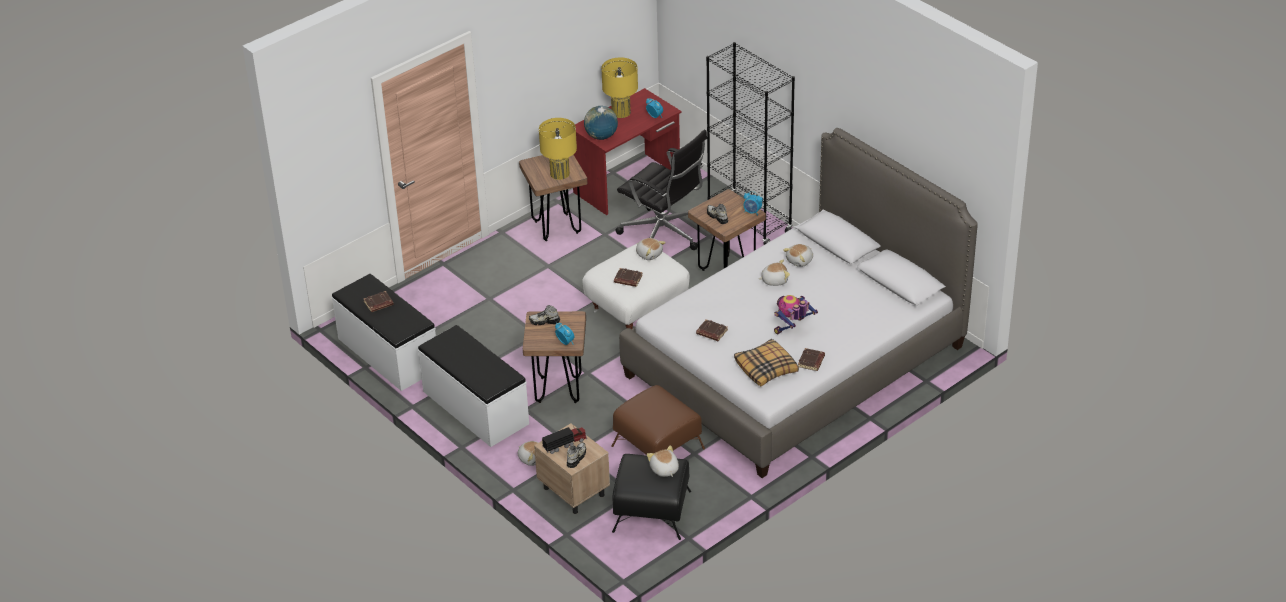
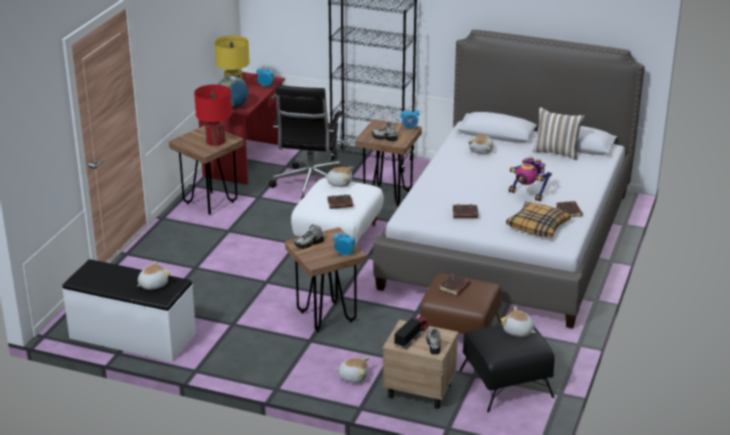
camera: 30 degrees left, 10 degrees down
(378, 304) = (120, 279): brown book -> brown book (455, 287)
(475, 408) = (259, 354): white bench -> none
(559, 173) = (215, 141): yellow table lamp -> red table lamp
(663, 235) = (310, 185): black office chair -> black office chair turned 90 degrees clockwise
(774, 280) = (475, 167): plush toy -> plush toy (152, 284)
(792, 328) = (527, 194): toy robot -> toy robot turned 75 degrees counterclockwise
(871, 286) = (557, 152): none -> pillow

